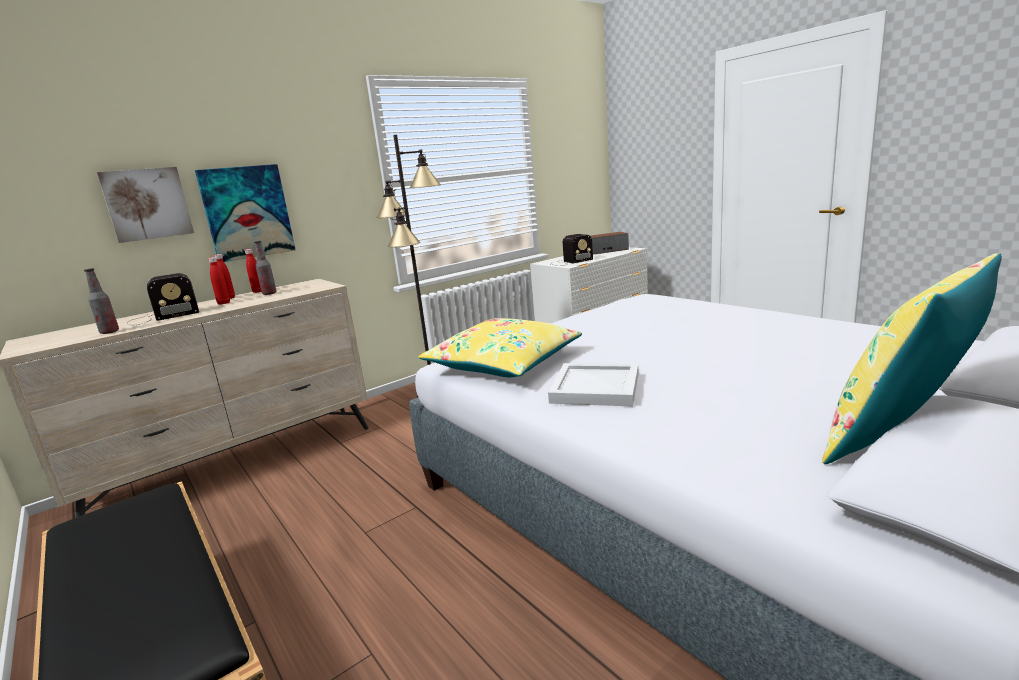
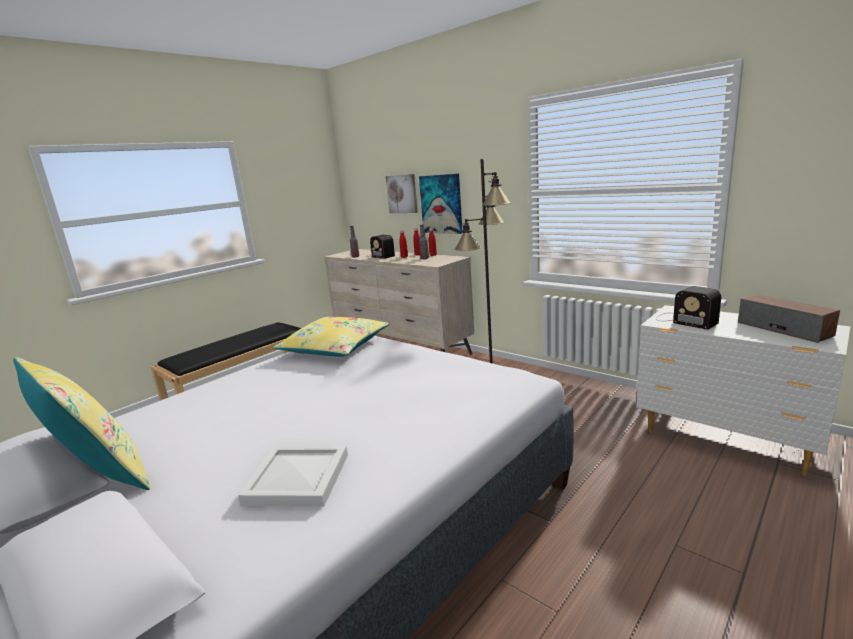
camera: 80 degrees right, 0 degrees up
(597, 387) = (268, 378): white tray -> white tray (298, 479)

